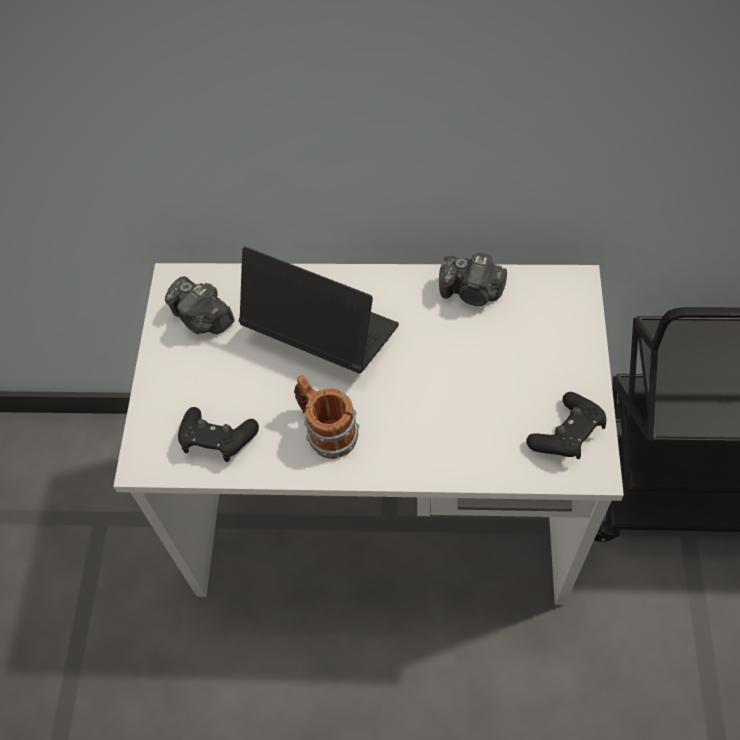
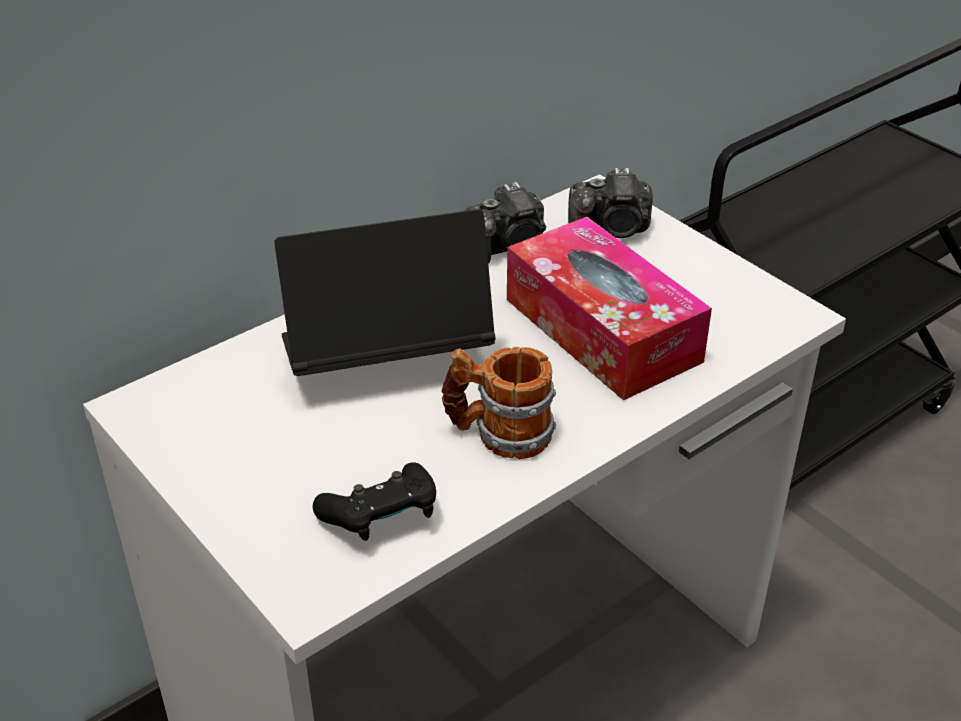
camera: 45 degrees left, 20 degrees down
(203, 319) = (218, 420): camera -> camera (611, 230)
(458, 396) = (602, 330): none -> tissue box
(567, 435) = (740, 303): black game controller -> none

